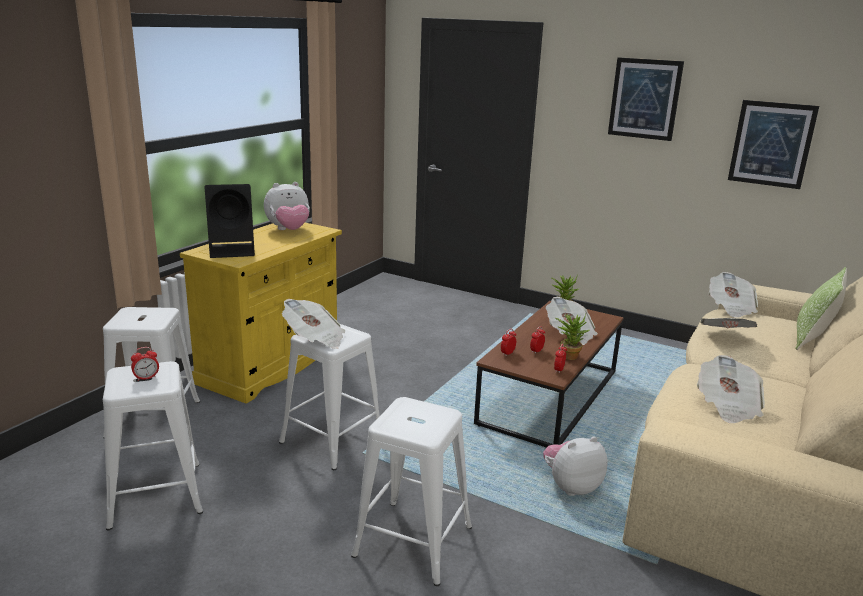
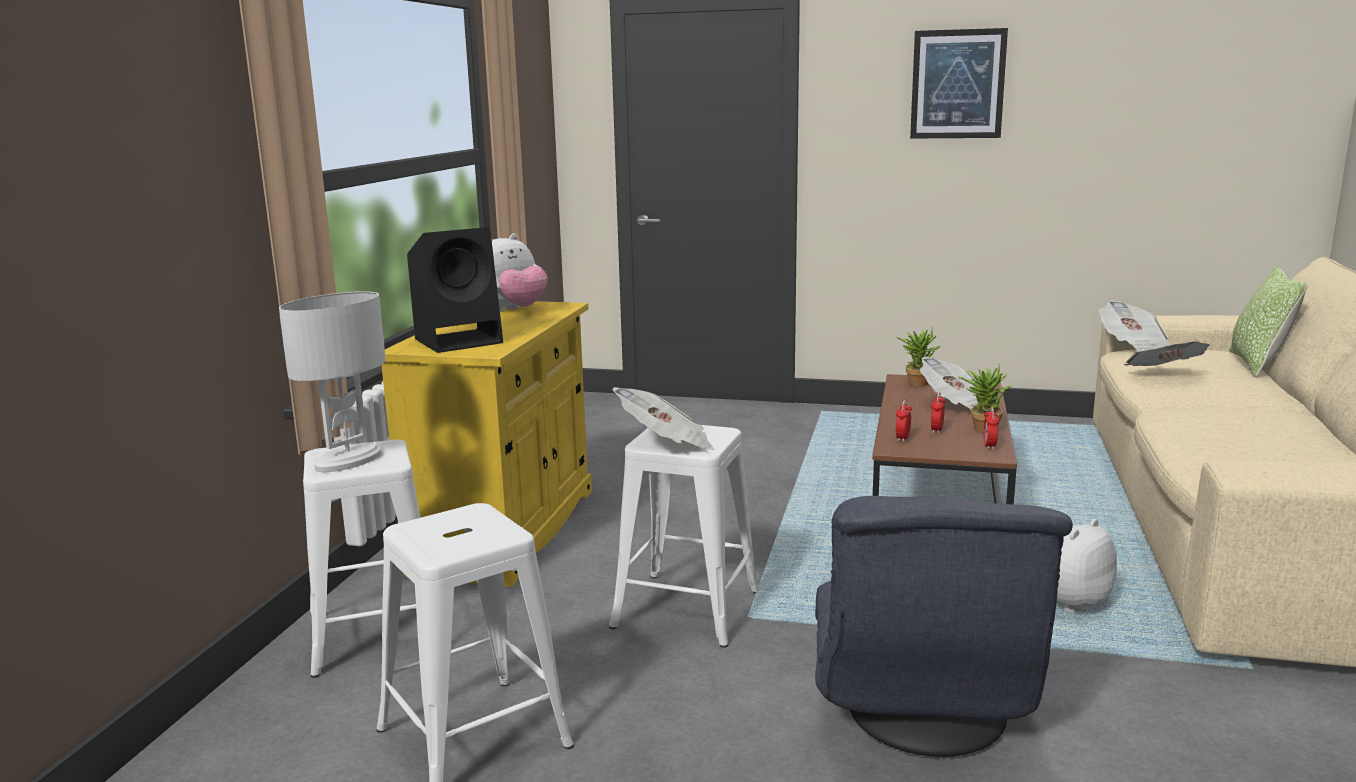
camera: 15 degrees left, 5 degrees down
(135, 318) = (348, 460): none -> white table lamp
(146, 378) = (463, 529): alarm clock -> none
(413, 540) = (921, 712): white stool -> grey armchair
(727, 406) = (1257, 442): newspaper -> none
(771, 144) = (1135, 126): picture -> none

